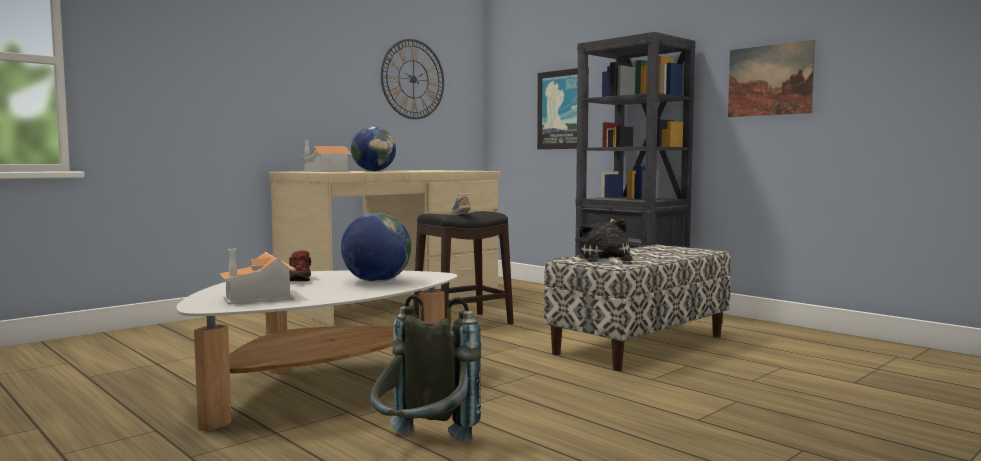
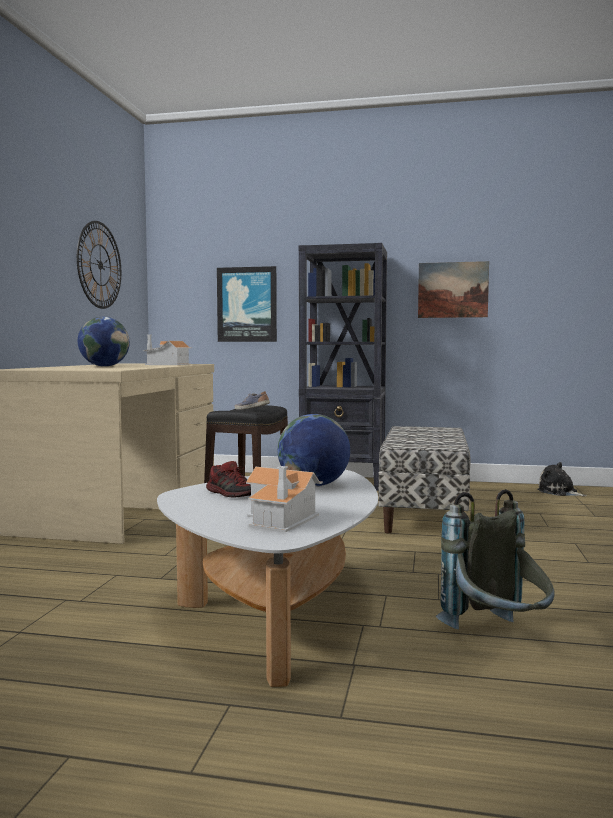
camera: 35 degrees left, 0 degrees up
(323, 171) = (71, 368): toy house -> toy house (168, 364)
(606, 259) = (420, 442): plush toy -> plush toy (559, 492)

